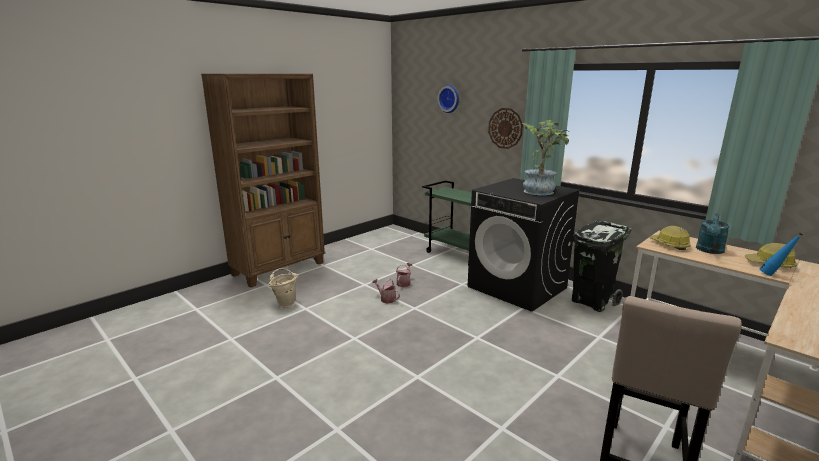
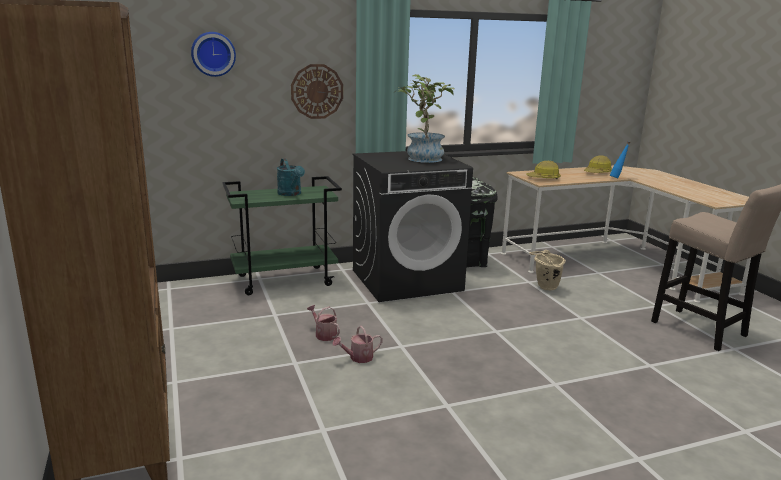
camera: 65 degrees left, 0 degrees up
(285, 303) = (283, 447): beige bucket -> beige bucket (544, 288)
(709, 251) = (563, 175): turquoise watering can -> turquoise watering can (291, 194)

